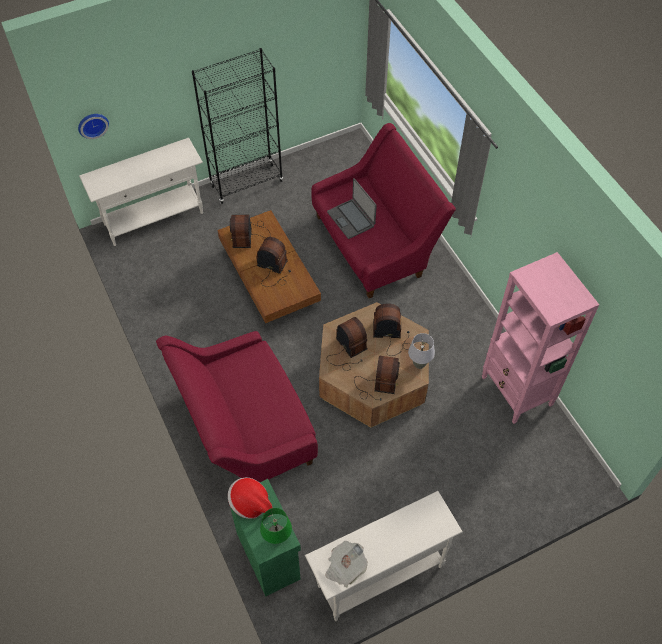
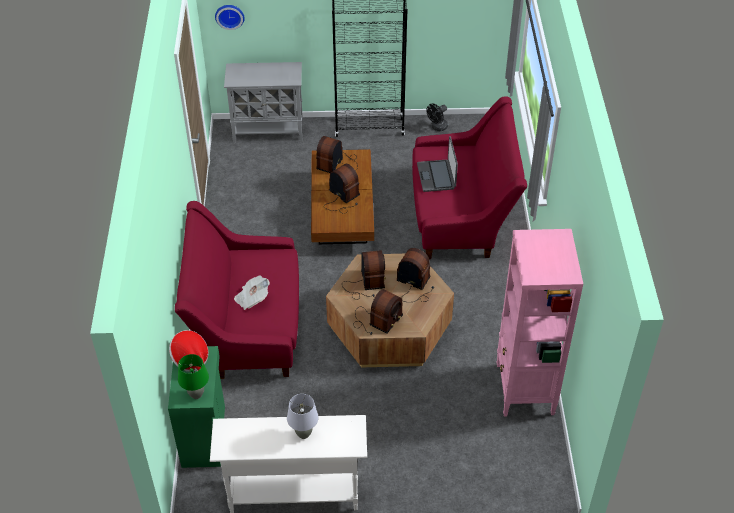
camera: 25 degrees right, 10 degrees down
(154, 219) = (269, 130): white console table -> grey cabinet
(308, 163) = (437, 127): none -> black fan
(345, 567) = (241, 442): newspaper -> newspaper (252, 298)
(419, 364) = (426, 318): grey table lamp -> grey table lamp (303, 434)

